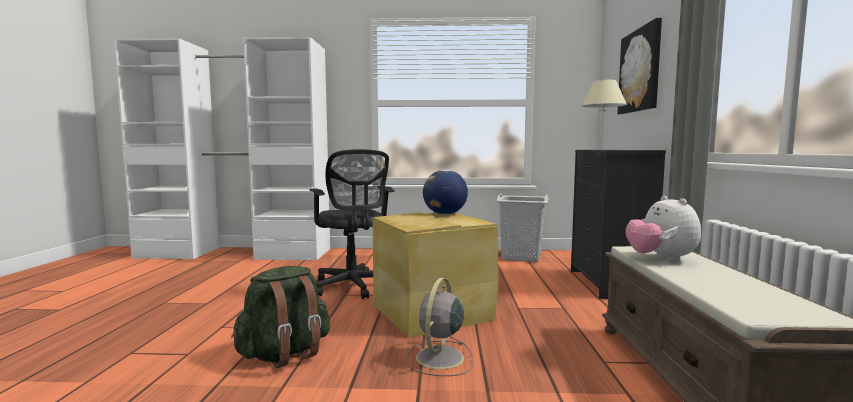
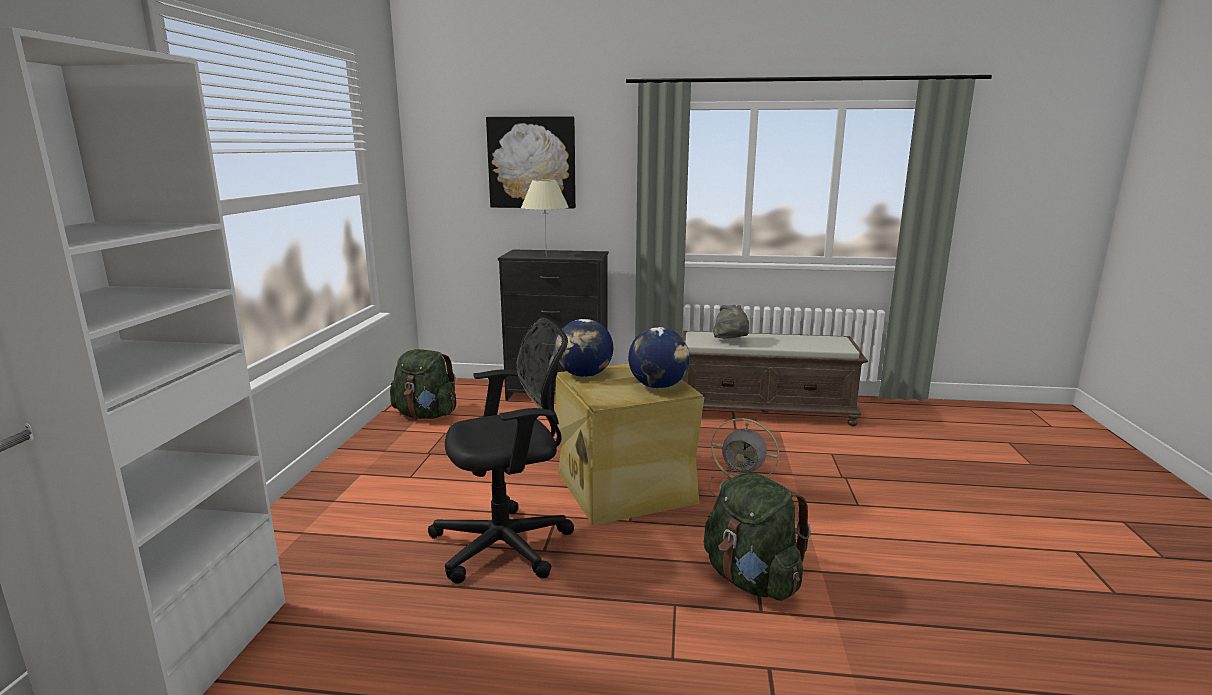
camera: 85 degrees left, 10 degrees up
(421, 223) = (658, 386): none -> globe
(521, 257) = (426, 415): grey laundry basket -> green backpack
(660, 259) = (731, 342): plush toy -> grey hat

